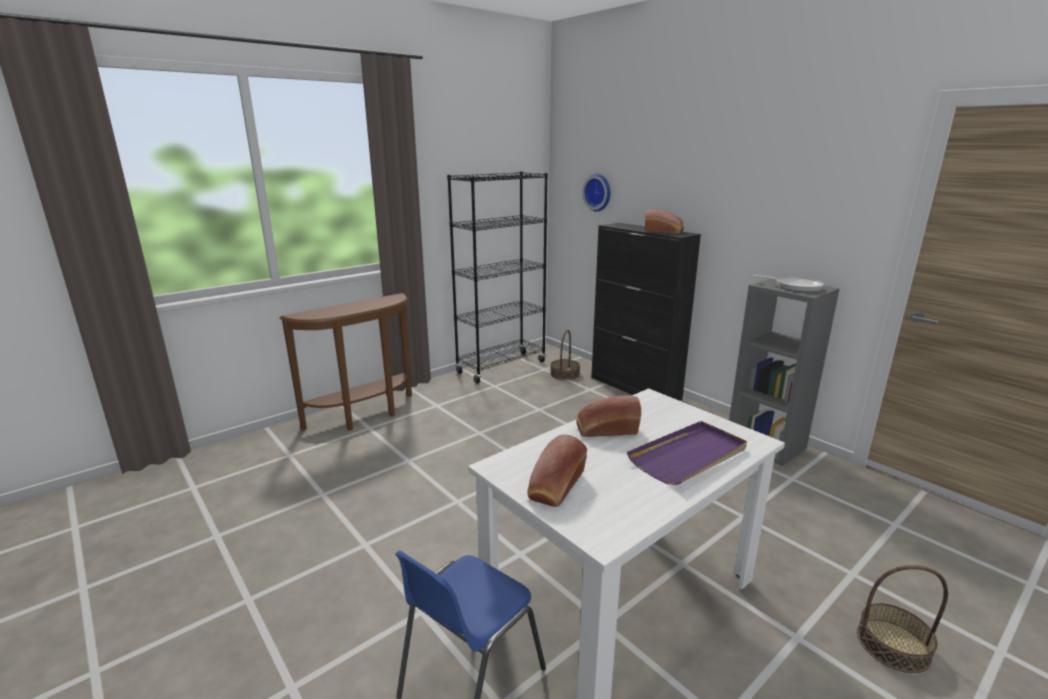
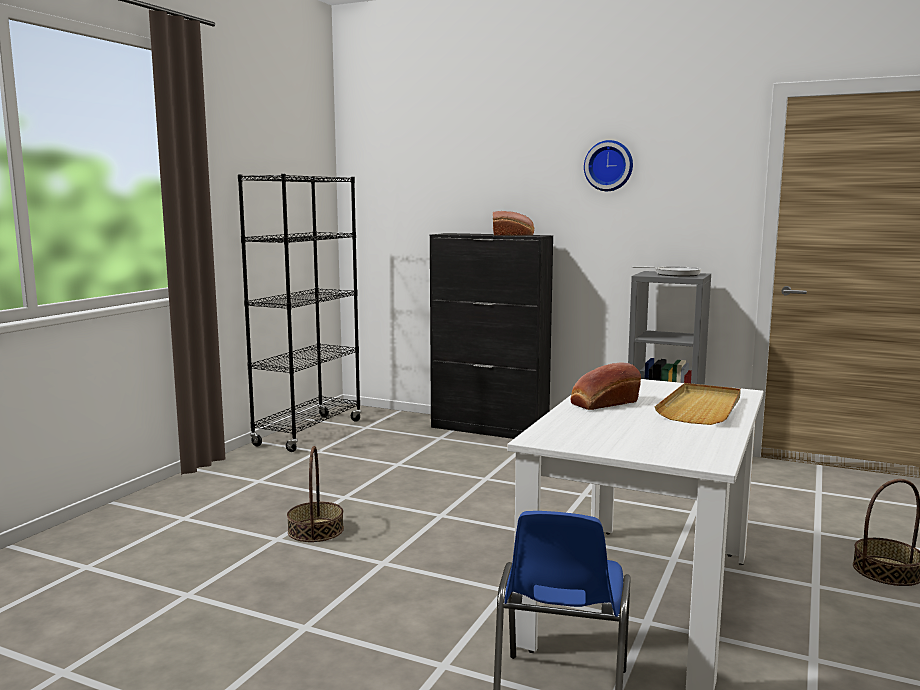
camera: 25 degrees left, 10 degrees down
(365, 416) = (164, 507): brown console table -> none
(555, 486) = (617, 441): bread -> none
(565, 374) = (396, 428): basket -> basket (315, 530)
(598, 192) = (412, 200): wall clock -> wall clock (609, 166)
(689, 456) = (701, 408): purple tray -> beige tray

